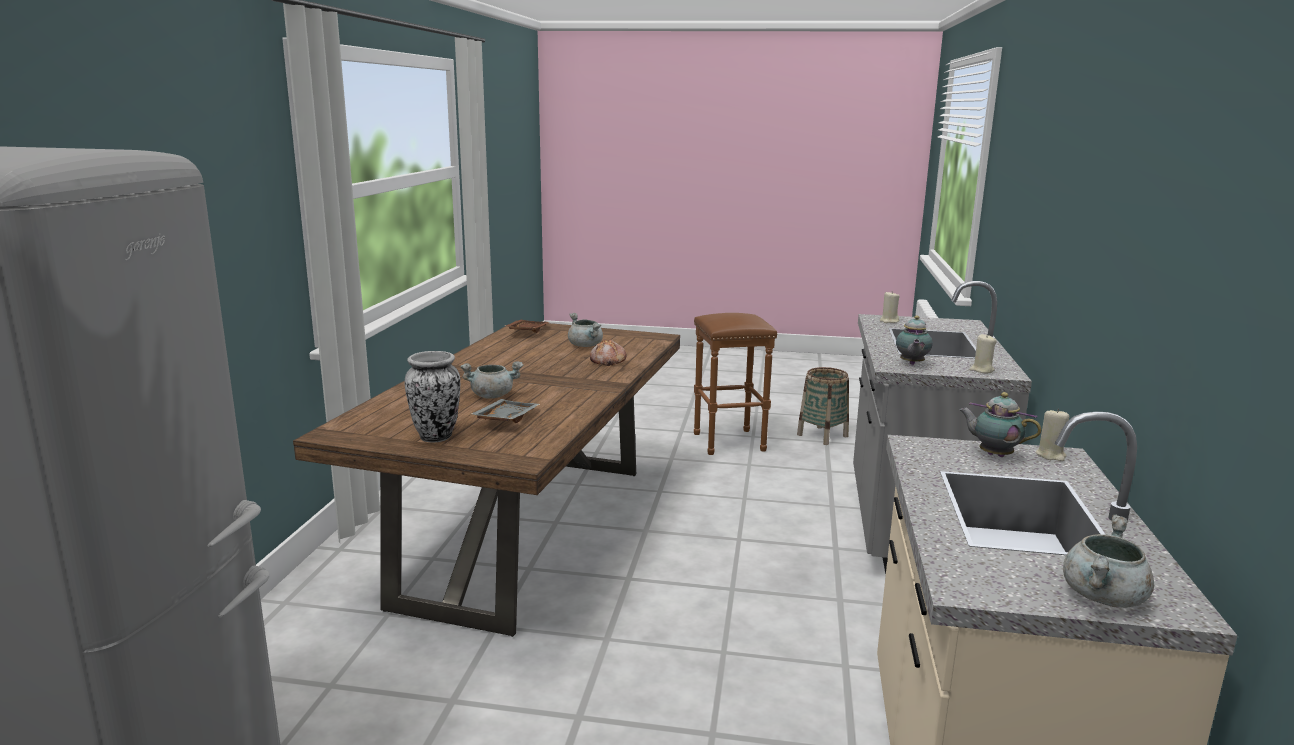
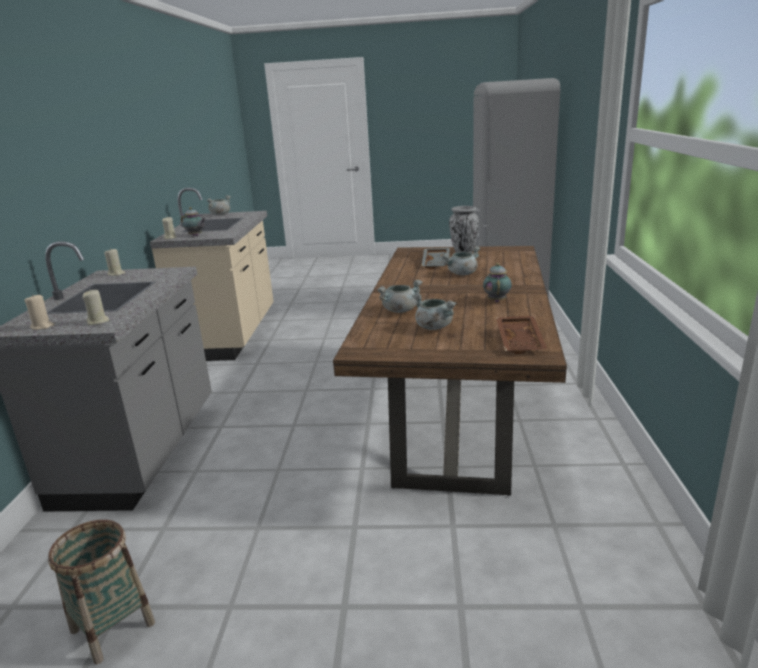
camera: 175 degrees right, 5 degrees up
(607, 361) = (400, 310): bread -> grey cooking pot
(730, 441) = (270, 584): brown stool -> none
(911, 364) = (160, 273): teapot -> teapot (497, 300)
(937, 322) = (42, 326): none -> beige candle

